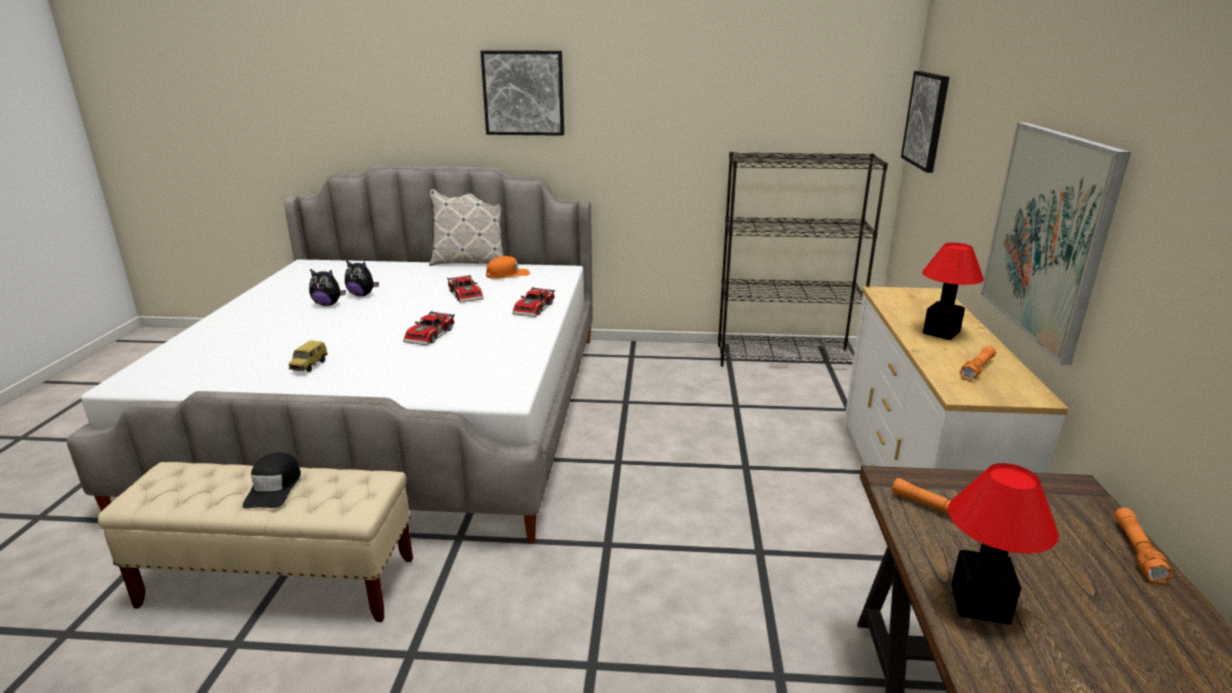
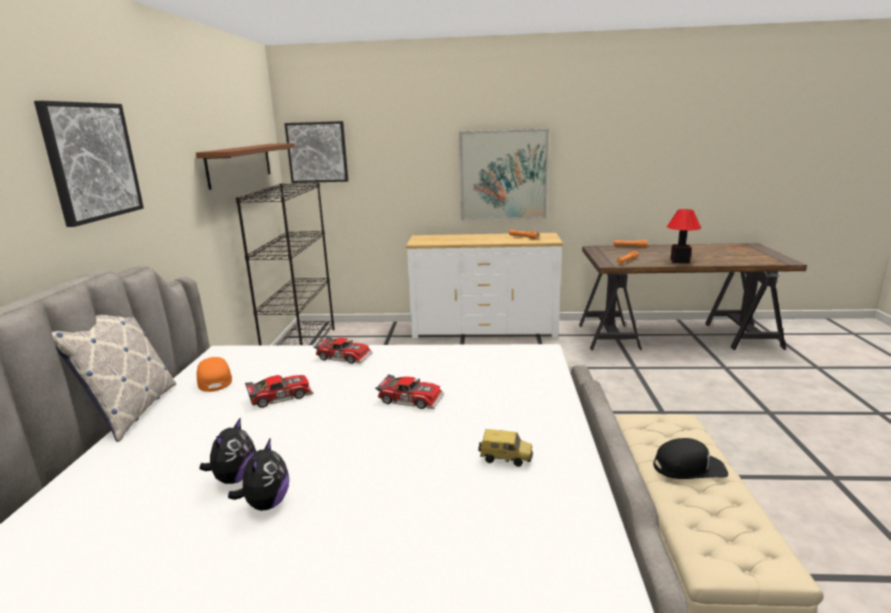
camera: 90 degrees left, 5 degrees down
(771, 117) = (240, 164): none -> brown shelf
(940, 333) = (480, 239): table lamp -> none

